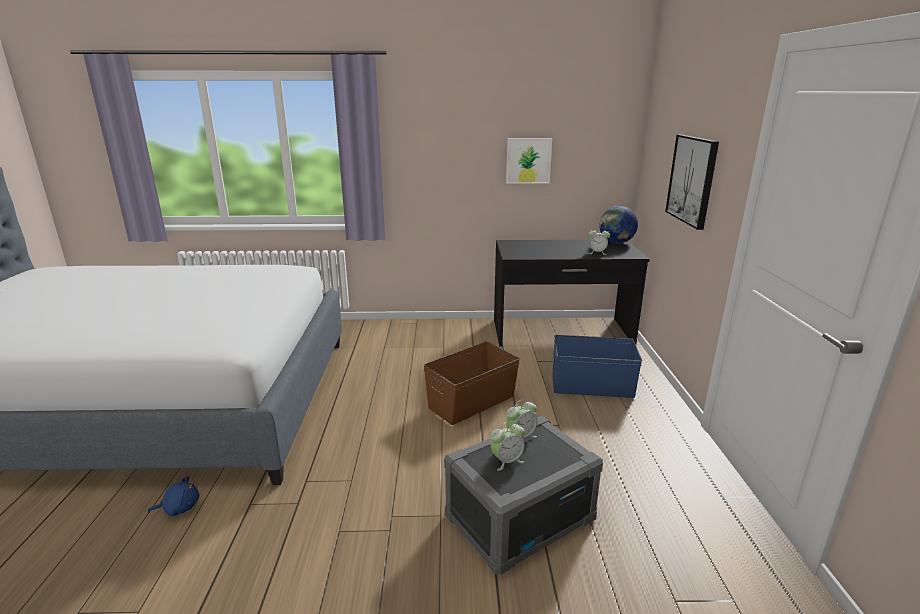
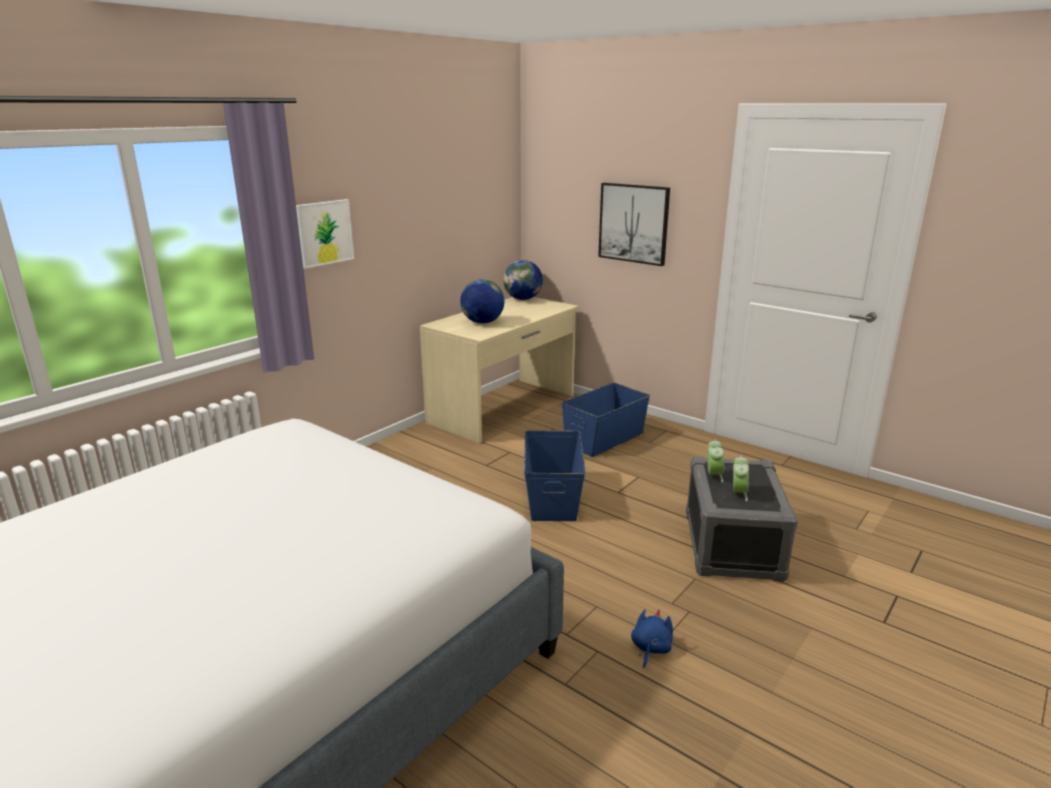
camera: 50 degrees left, 0 degrees up
(179, 508) = (514, 741): blue plush toy -> blue plush toy (650, 648)
(472, 401) = (553, 496): brown storage box -> blue storage box
(528, 160) = (437, 225): picture -> picture (324, 233)
(539, 249) = (482, 322): none -> globe
(561, 332) = (504, 408): black desk -> beige desk
(597, 253) = (534, 312): alarm clock -> none

